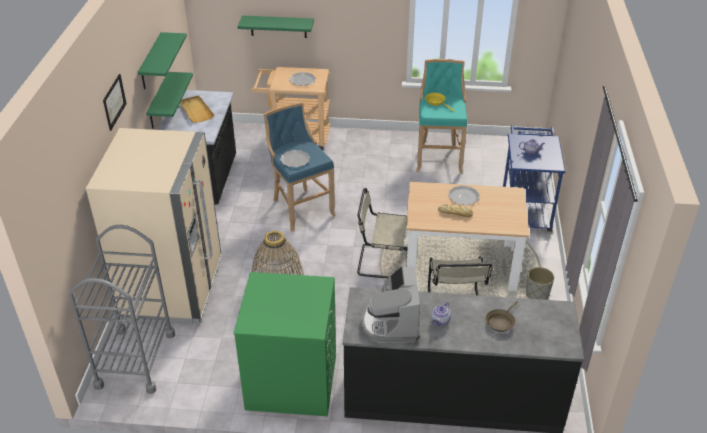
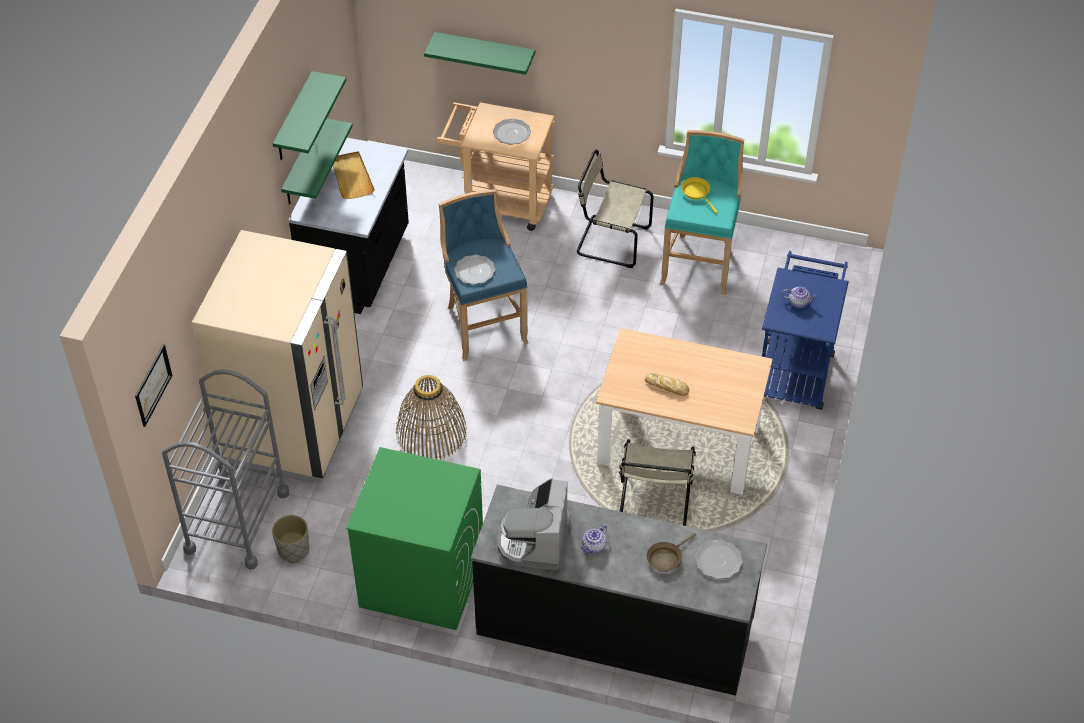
camera: 10 degrees right, 10 degrees up
(114, 102) = (237, 198): picture -> picture (153, 385)
(382, 261) = (574, 425): beige chair -> beige chair (610, 241)
(464, 197) = (686, 362): plate -> plate (718, 561)
(536, 294) = (768, 503): grey planter -> grey planter (293, 550)

